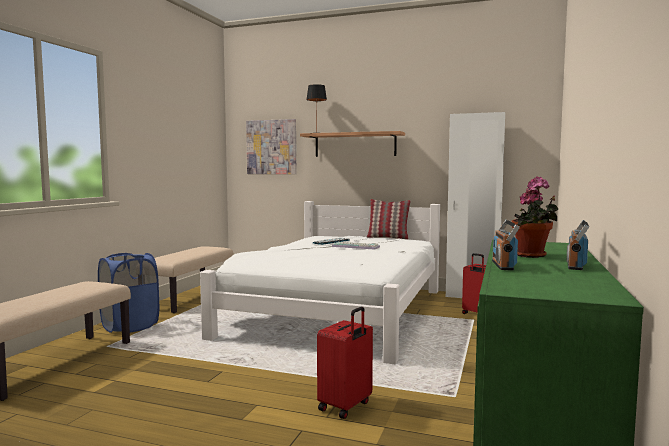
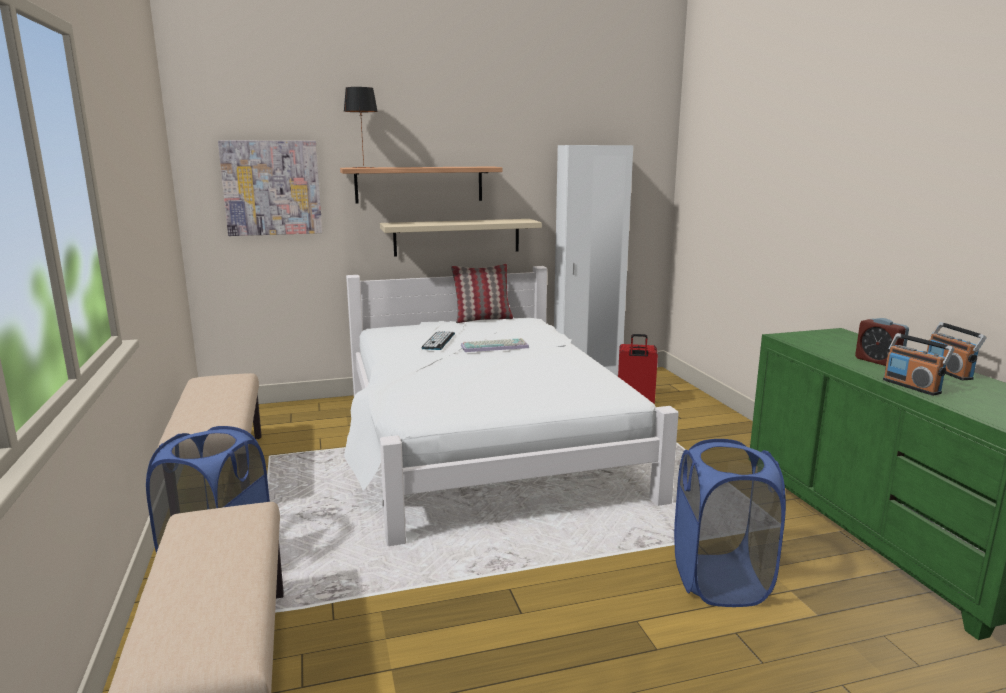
camera: 35 degrees left, 10 degrees up
(346, 406) = (720, 580): red suitcase -> blue laundry basket
(378, 180) = (457, 237): none -> beige shelf
(532, 255) = (878, 361): potted plant -> alarm clock

